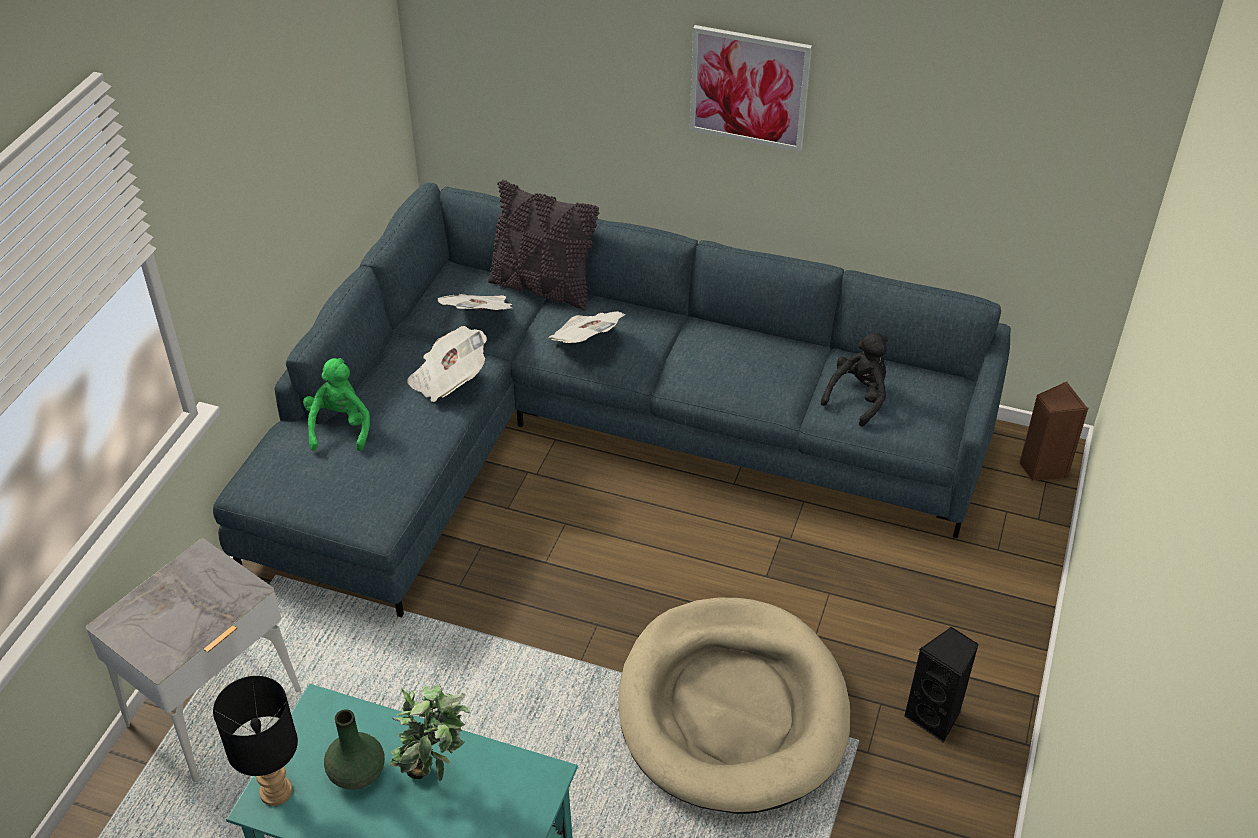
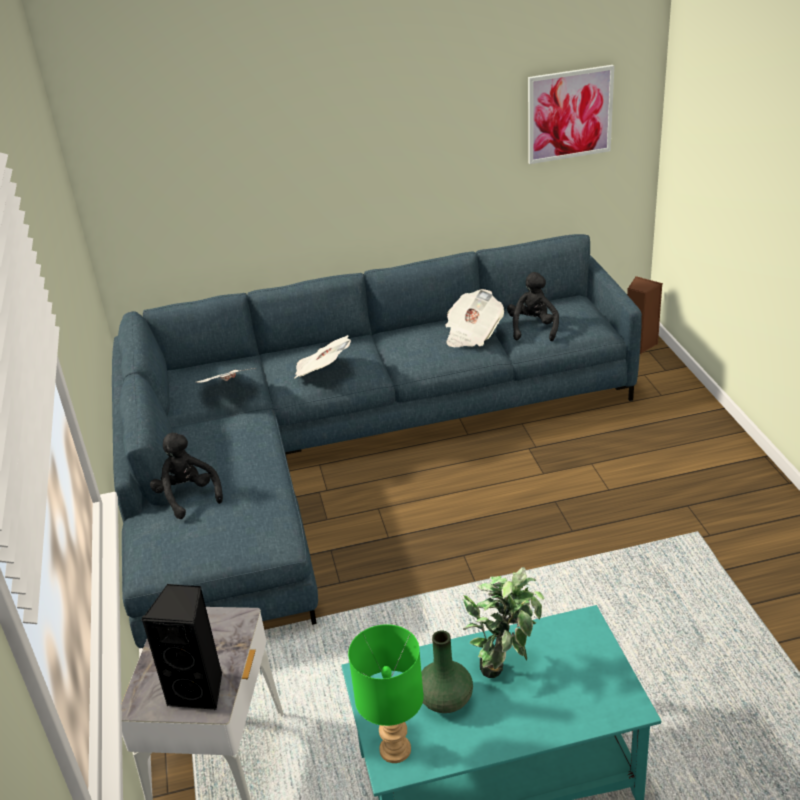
camera: 30 degrees left, 10 degrees down
(274, 791) = (394, 750): black table lamp -> green table lamp
(340, 427) = (187, 496): green plush toy -> black plush toy
(448, 379) = (244, 433): newspaper -> newspaper (472, 334)
(543, 287) = (256, 356): black pillow -> none
(732, 709) = (604, 556): beige dog bed -> none
(749, 87) = (372, 136): picture -> picture (569, 114)
(935, 717) = (725, 496): black speaker -> black speaker (199, 690)

